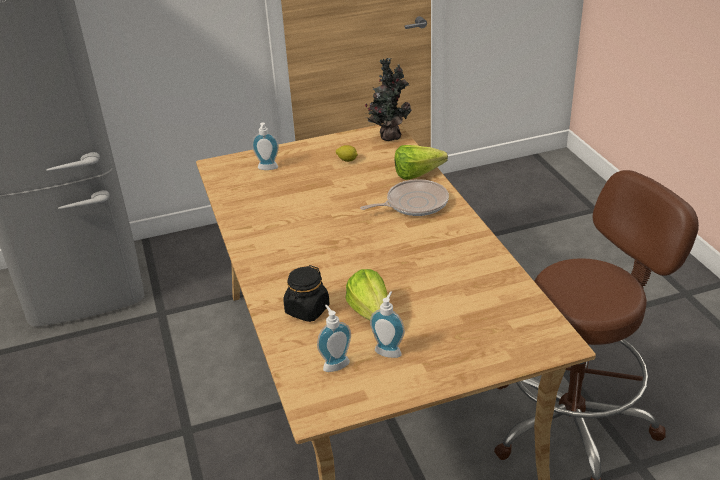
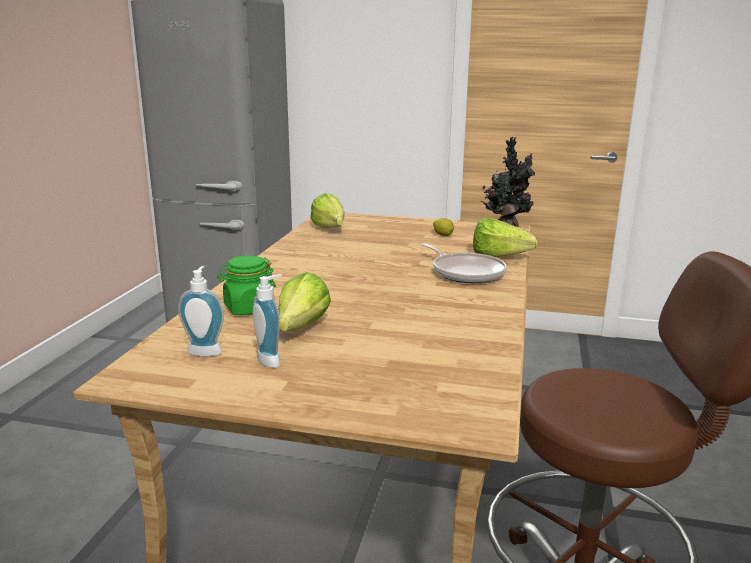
camera: 30 degrees right, 15 degrees down
(246, 187) = (330, 230): none -> lettuce
(267, 169) = (365, 225): soap dispenser -> none
(307, 310) = (248, 308): black jar -> green jar
(413, 203) = (465, 272): frying pan -> frying pan turned 45 degrees clockwise

